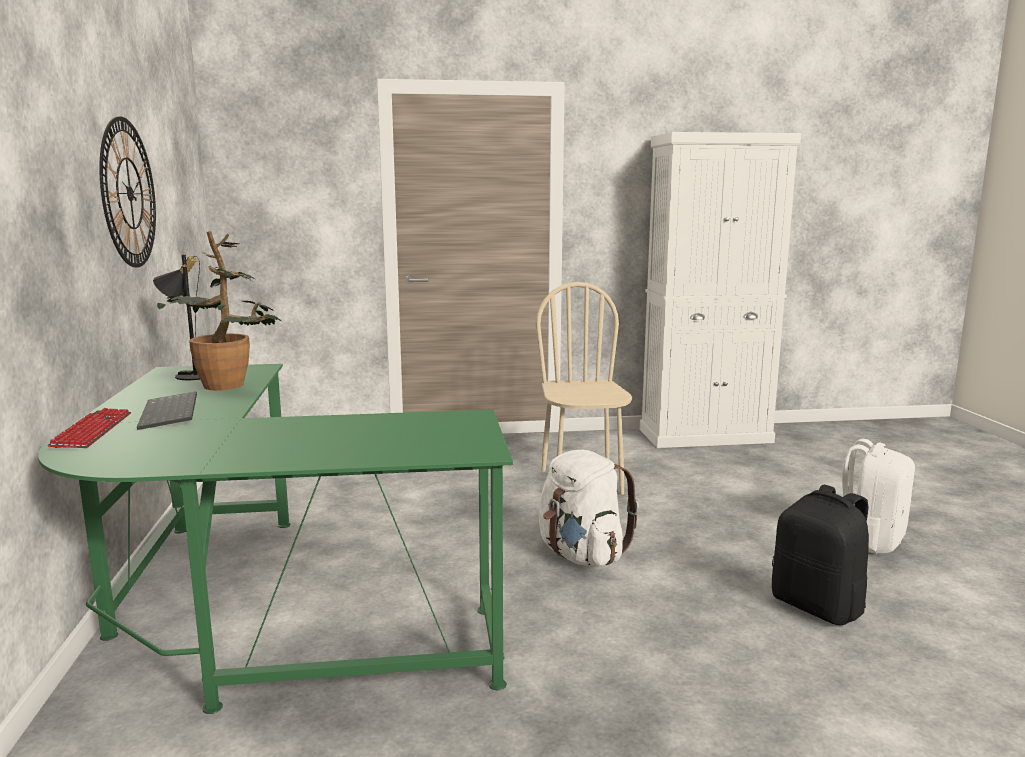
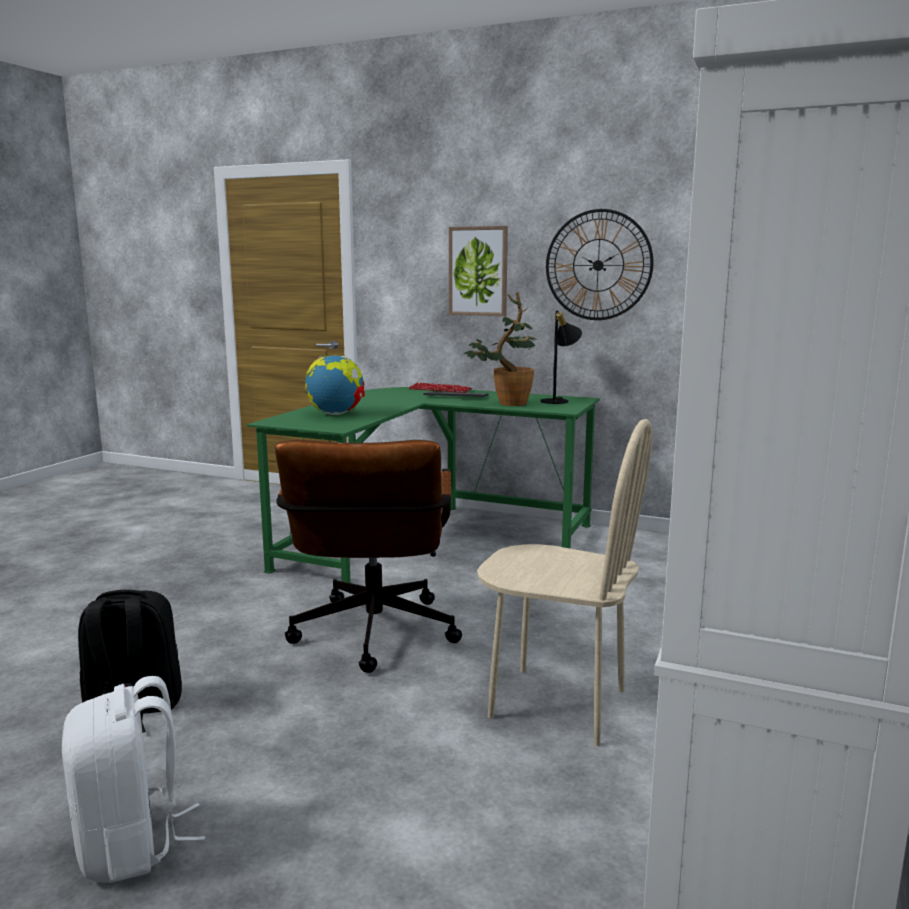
camera: 120 degrees right, 0 degrees up
(52, 205) = (478, 271): none -> picture
(383, 436) = (336, 414): none -> globe
(581, 555) = (373, 639): white backpack -> brown office chair

